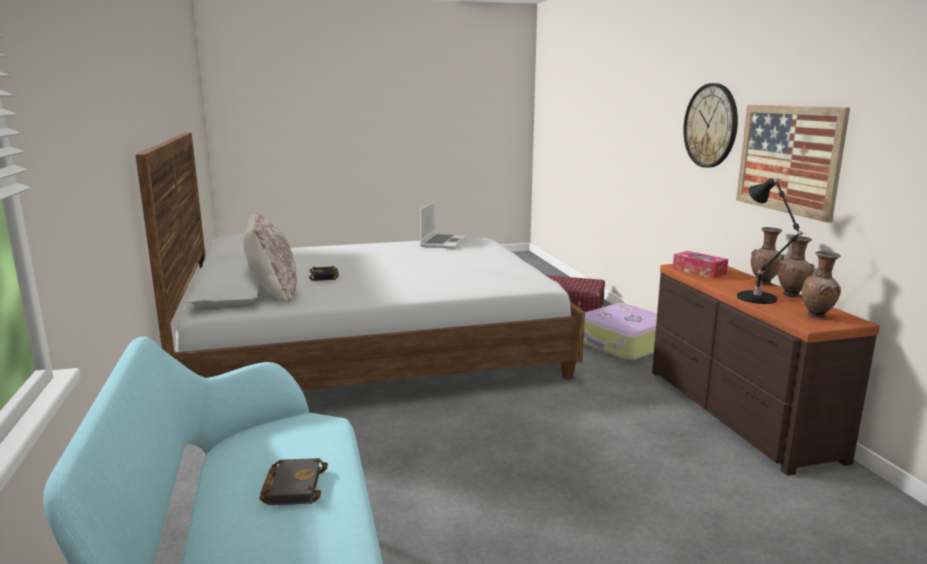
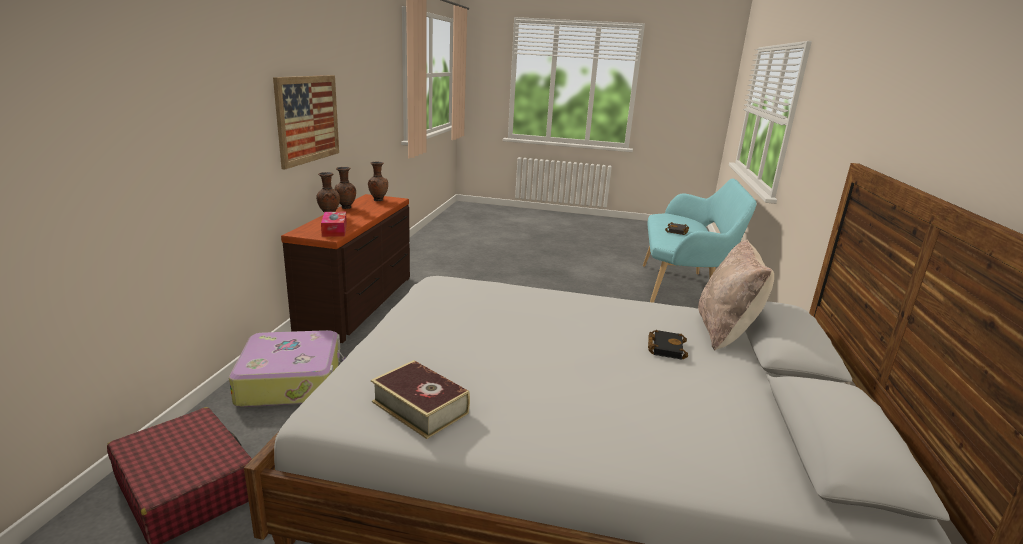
camera: 155 degrees left, 5 degrees up
(443, 242) = (420, 407): laptop -> book
(711, 125) = (237, 104): wall clock -> none
(759, 299) = (372, 210): black table lamp -> none

